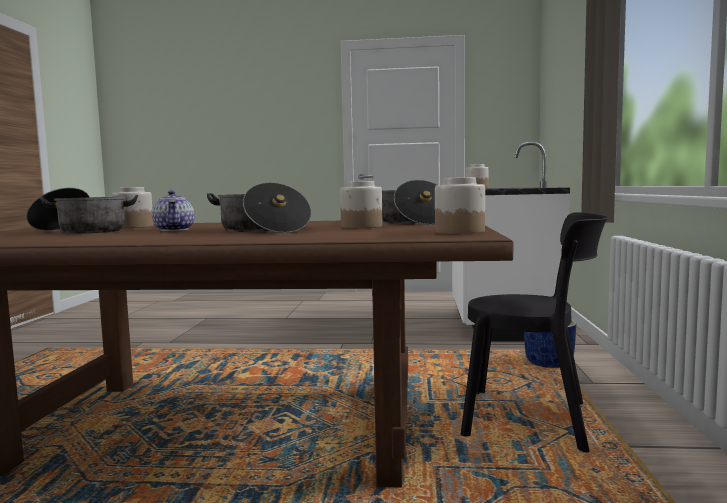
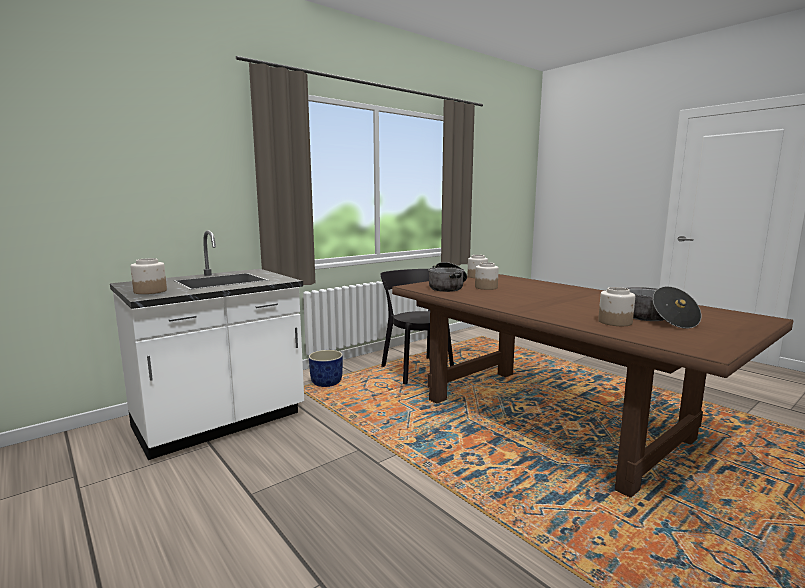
camera: 135 degrees left, 5 degrees up
(175, 229) = (584, 306): teapot -> none
(262, 230) = (539, 293): cooking pot -> none

